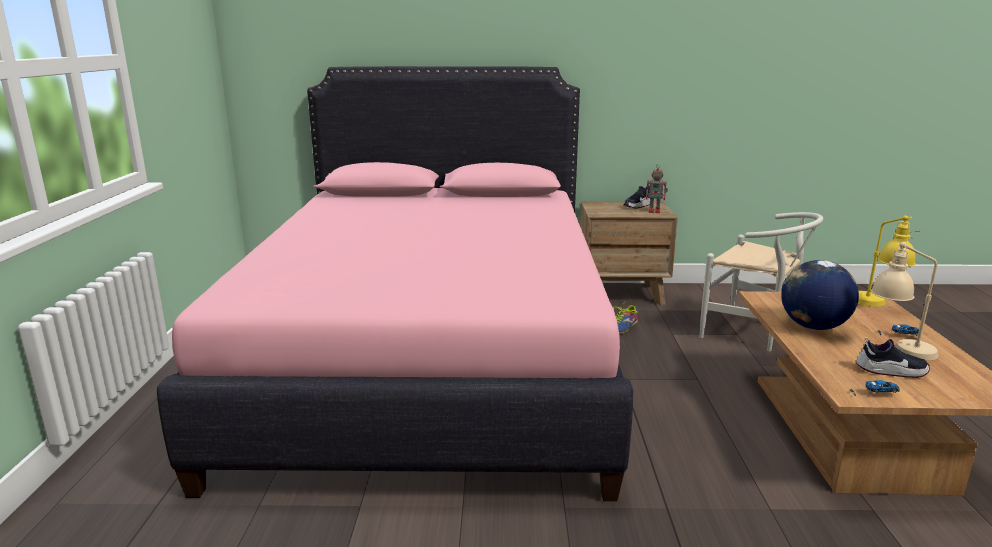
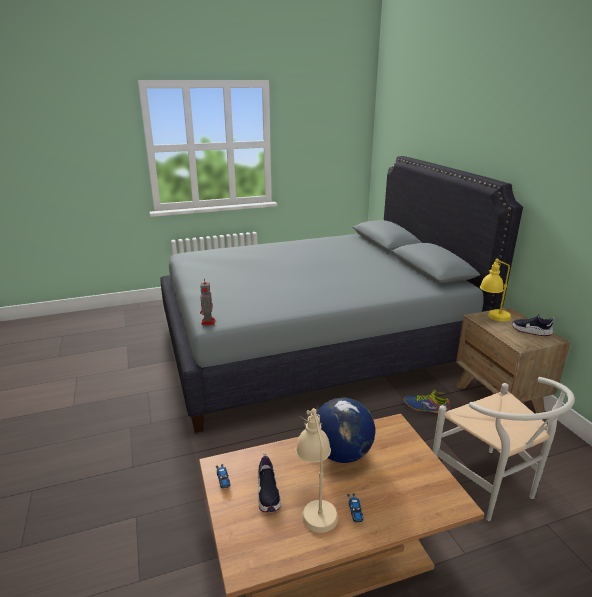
camera: 70 degrees right, 5 degrees up
(430, 359) = (313, 344): pink bed -> grey bed
(655, 211) = (523, 340): toy robot -> toy robot (208, 322)
(753, 334) = (490, 489): white chair -> white chair turned 45 degrees counterclockwise
(877, 306) = (432, 503): yellow table lamp -> yellow table lamp (492, 318)

